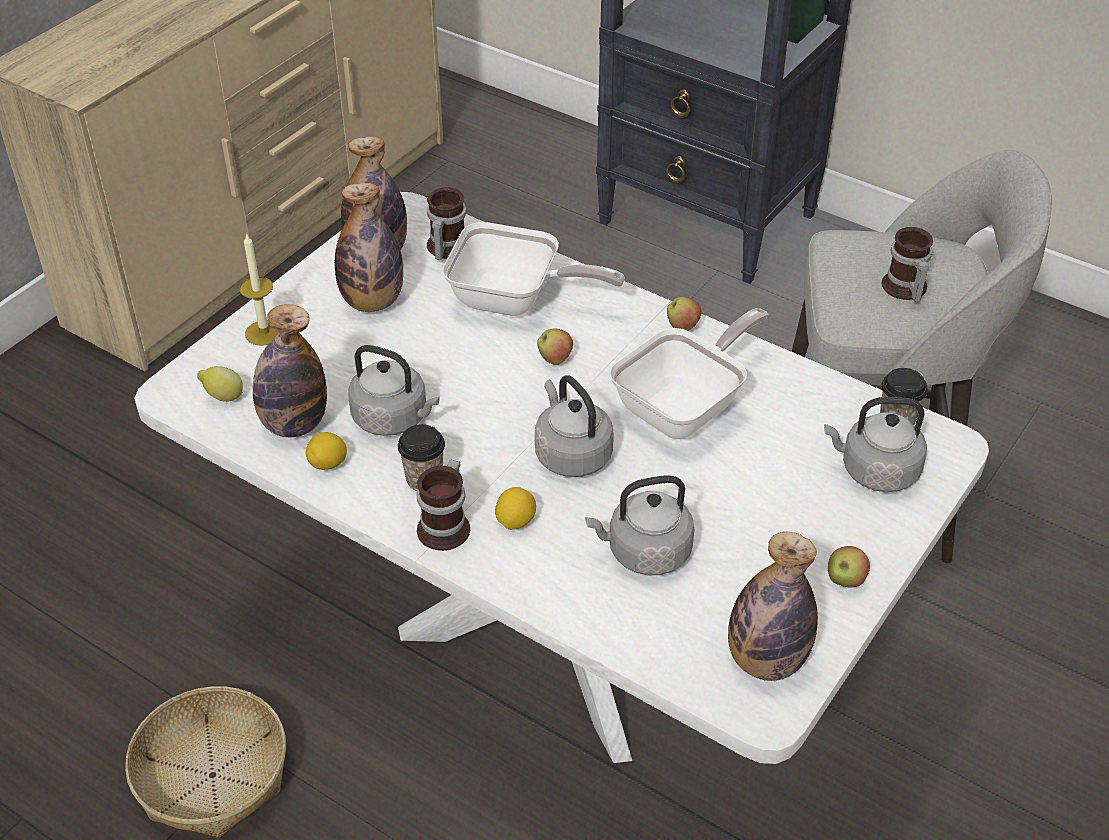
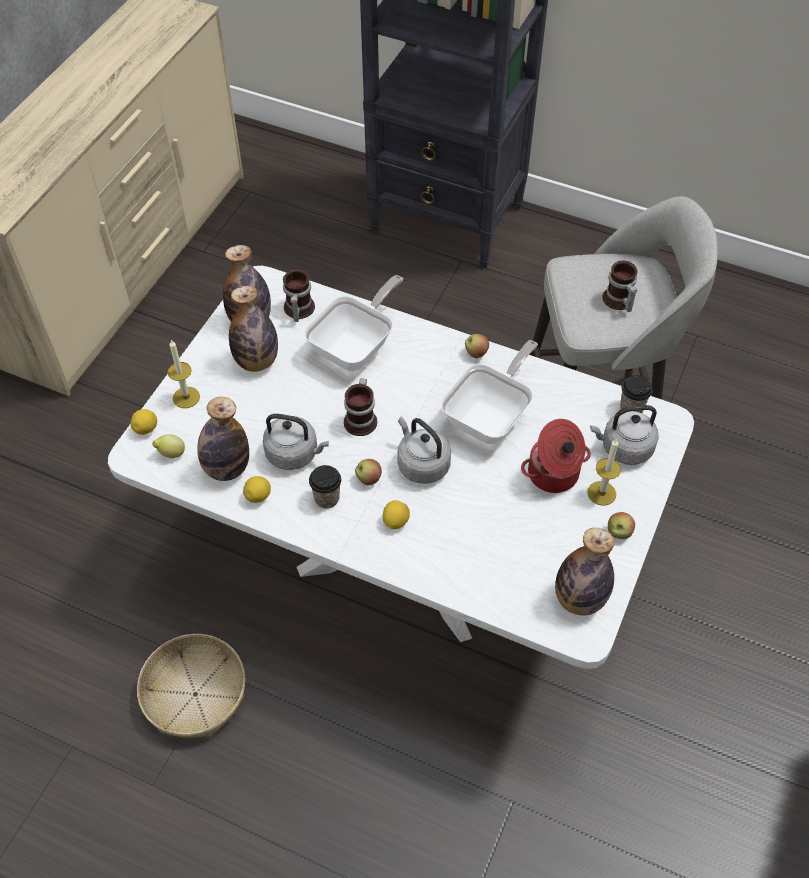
camera: 10 degrees left, 10 degrees up
(199, 363) = (146, 429): none -> lemon
(448, 526) = (351, 532): mug -> mug (362, 419)
(515, 300) = (356, 347): frying pan -> frying pan turned 60 degrees counterclockwise
(555, 359) = (394, 391): apple -> apple (368, 479)
(644, 553) = (486, 532): grey kettle -> none
(762, 492) = (553, 474): none -> cooking pot
(829, 525) = (601, 493): none -> candle

